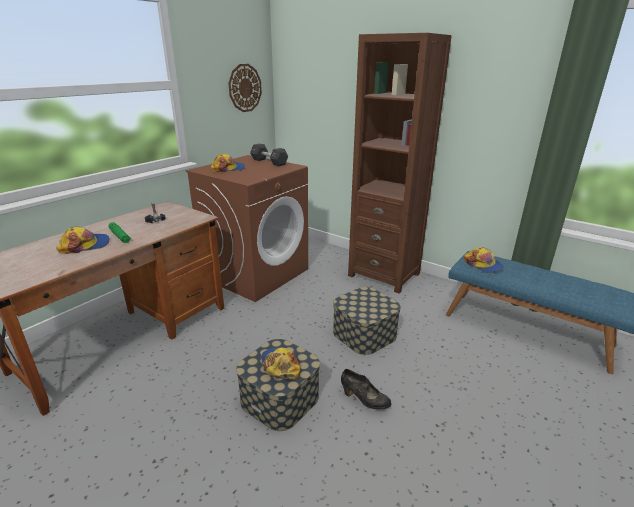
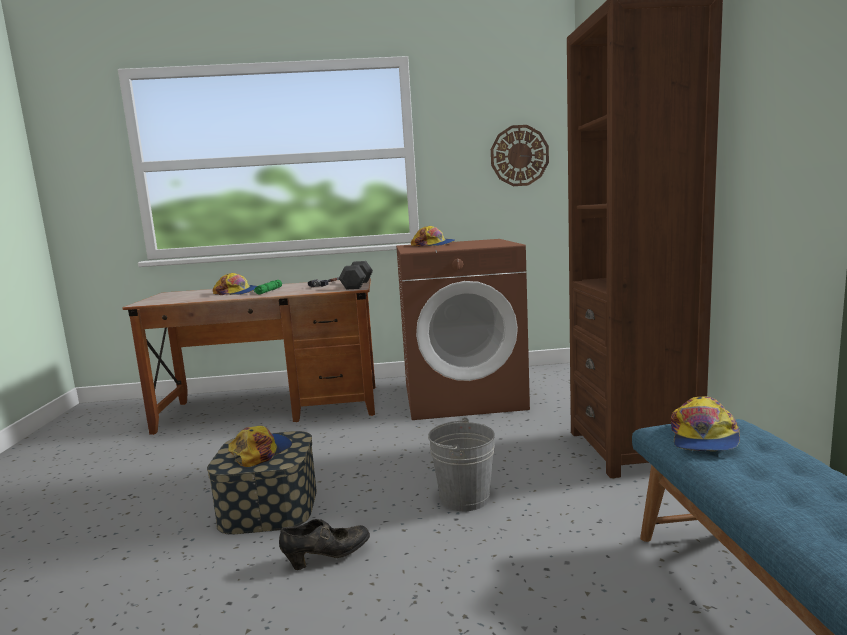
camera: 50 degrees right, 15 degrees down
(269, 162) = (495, 242): black dumbbell -> black dumbbell (357, 285)
(364, 333) = (464, 498): storage box -> grey bucket
(364, 400) = (328, 557): black shoe -> black shoe turned 105 degrees counterclockwise

